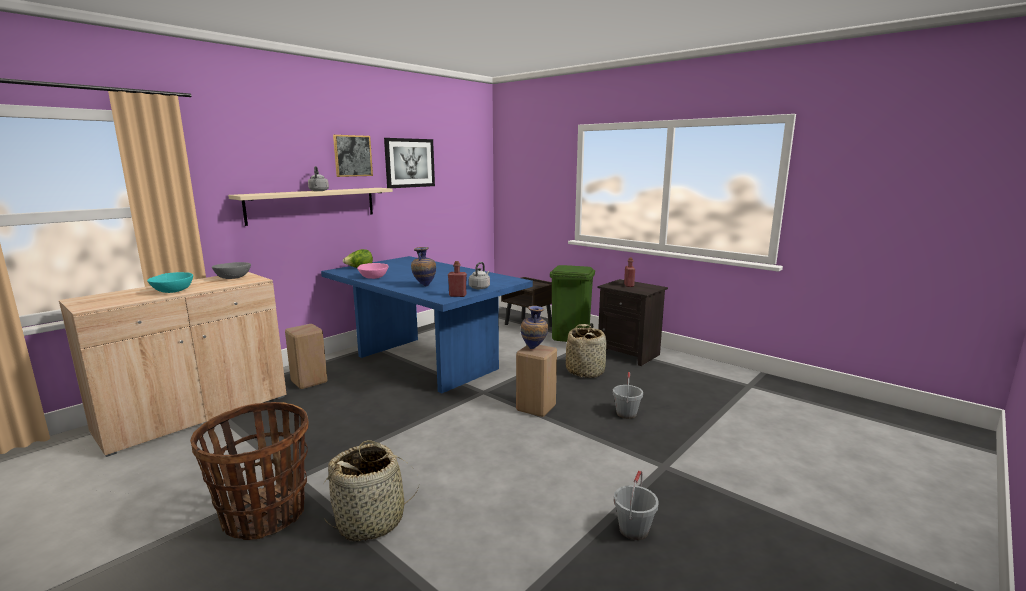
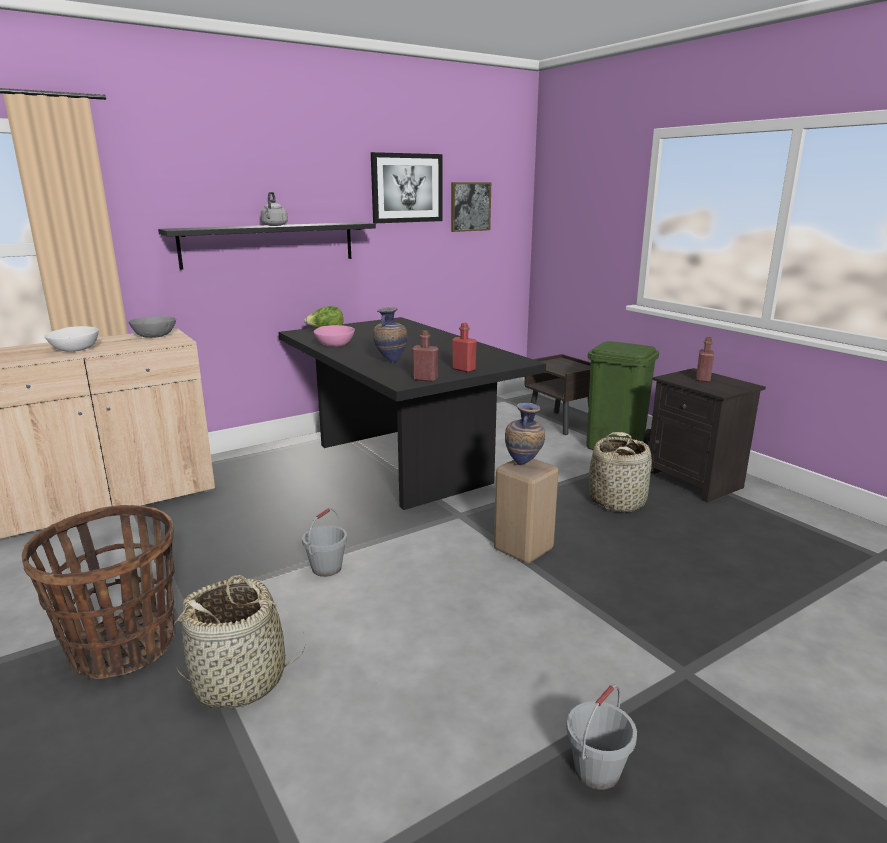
camera: 15 degrees right, 5 degrees up
(173, 291) = (75, 350): turquoise bowl -> white bowl
(308, 382) = (248, 474): beige stool -> none
(313, 205) = (269, 244): beige shelf -> black shelf
(352, 156) = (325, 178): picture -> picture (470, 206)
(425, 362) = (400, 463): blue dining table -> black dining table
(480, 287) = (464, 369): grey kettle -> red bottle
(626, 413) = (655, 576): grey bucket -> grey bucket (326, 568)

